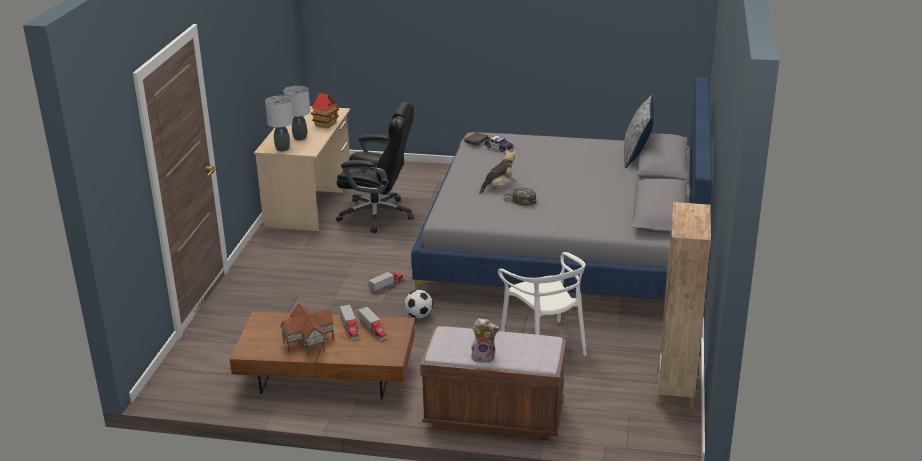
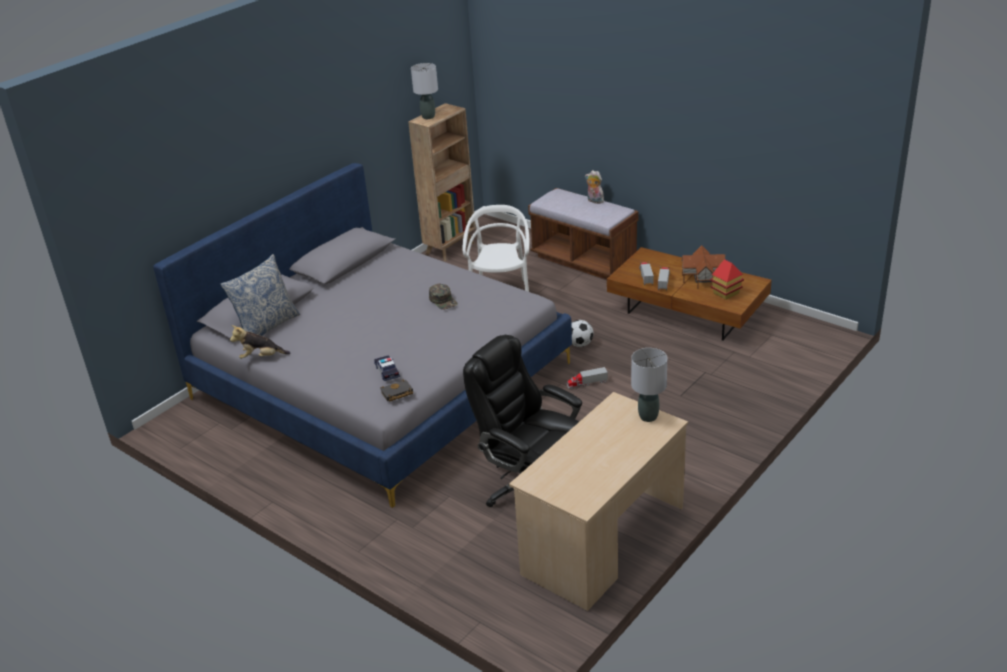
camera: 150 degrees left, 5 degrees up
(300, 138) = (615, 433): grey table lamp -> grey table lamp (428, 117)
(326, 124) = (565, 453): toy house -> toy house (726, 293)
(499, 187) = (443, 323): plush toy -> plush toy (261, 357)

